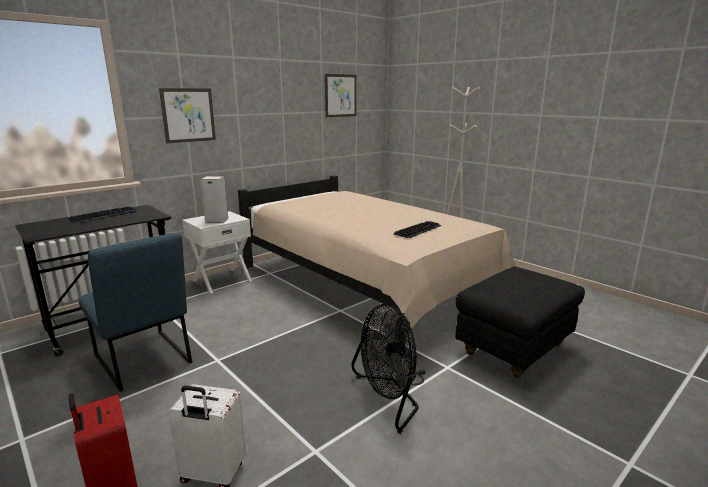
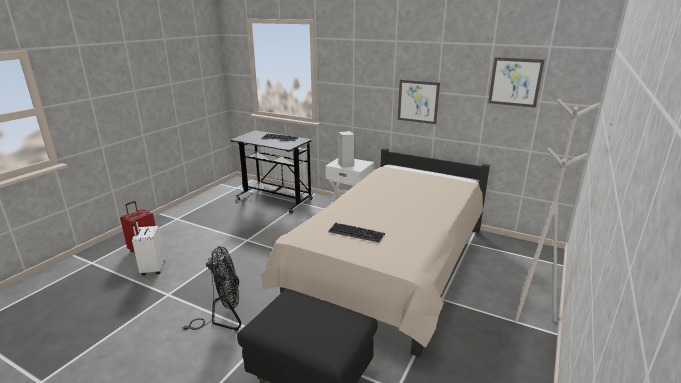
camera: 70 degrees right, 5 degrees up
(143, 360) = (240, 220): blue chair -> none
(188, 115) = (354, 84): picture -> picture (418, 101)
(392, 395) = (223, 313): black fan -> black fan turned 120 degrees clockwise

